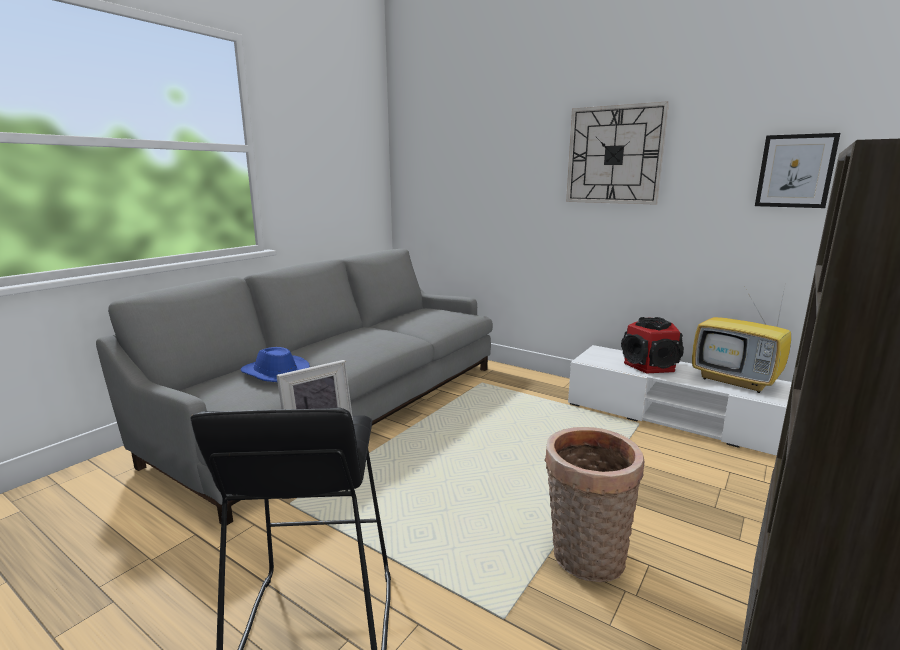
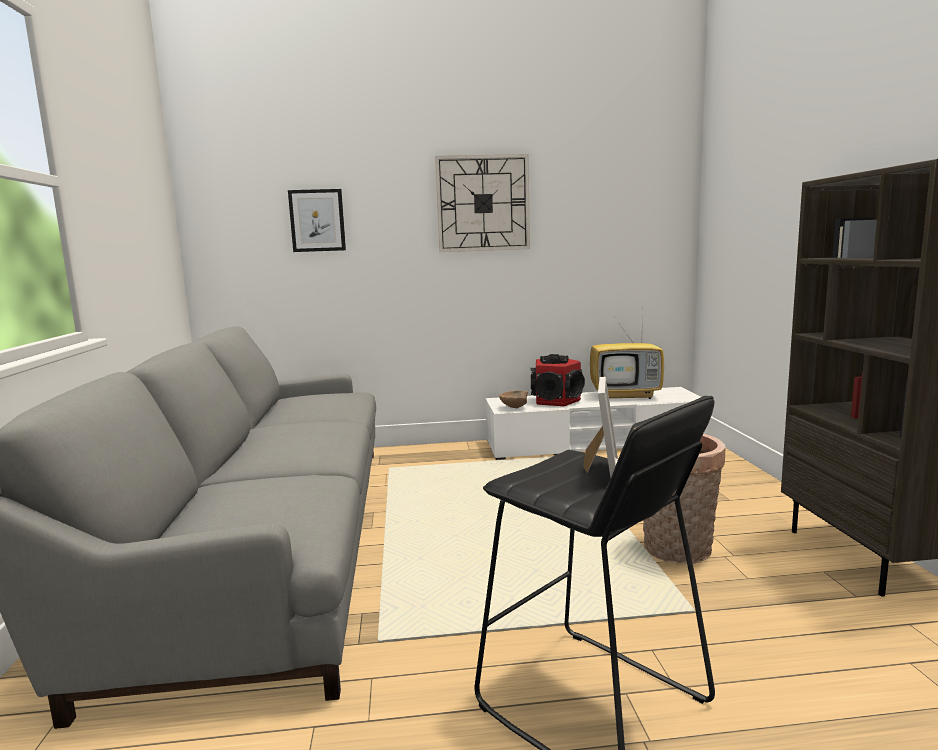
camera: 40 degrees left, 5 degrees down
(274, 373) = (271, 488): blue hat -> none
(597, 361) = (513, 408): none -> brown bowl
(795, 171) = (631, 215): picture -> picture (317, 220)

